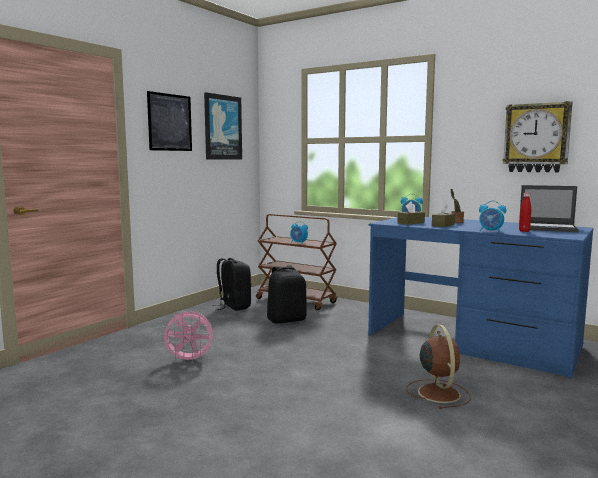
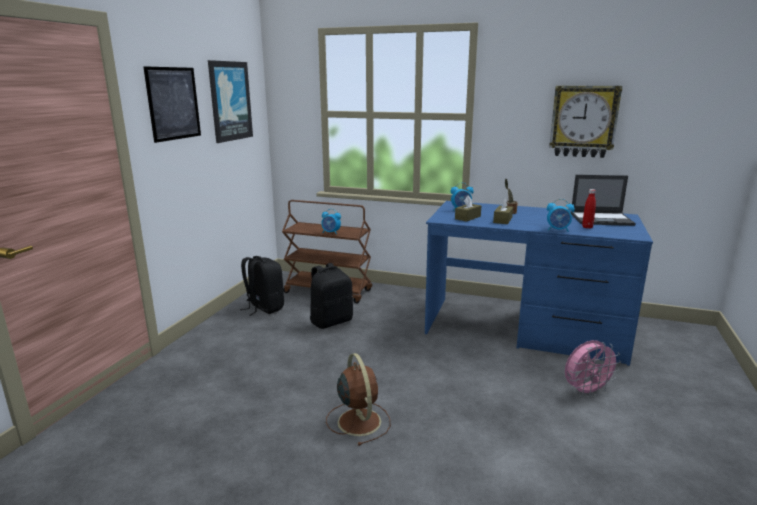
camera: 15 degrees left, 10 degrees up
(189, 360) = (251, 398): pink fan -> pink fan (586, 392)
(438, 392) = (526, 404): brown fan -> brown fan (358, 420)

